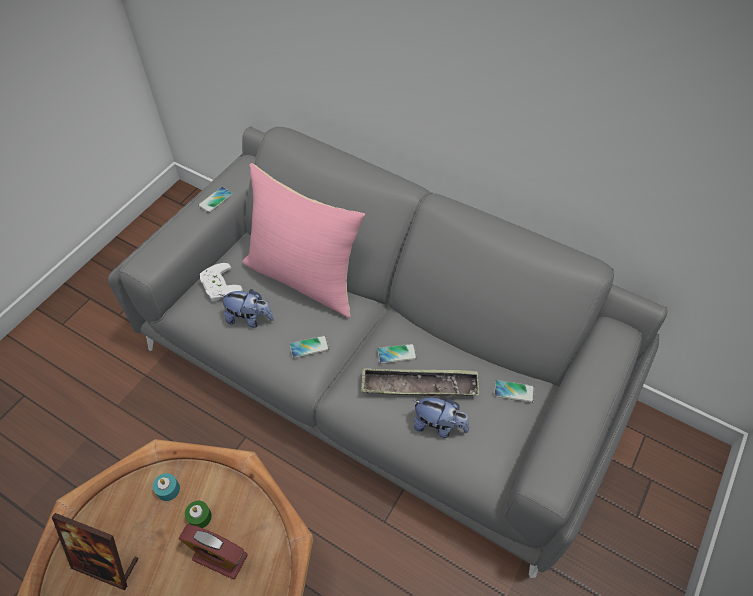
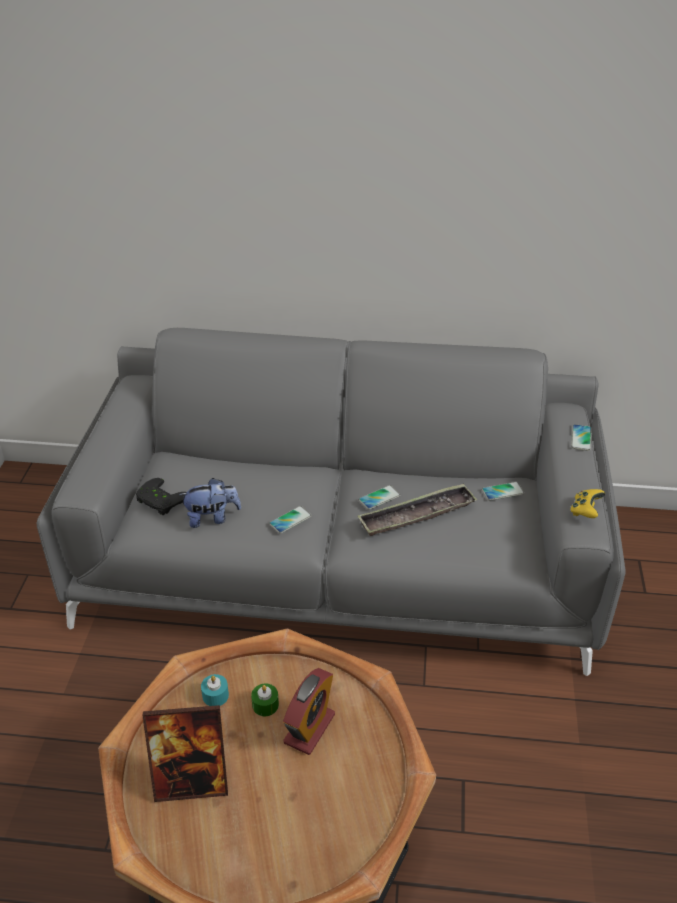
camera: 25 degrees left, 15 degrees down
(215, 200) = (121, 419): phone -> phone (581, 438)
(217, 285) = (159, 501): white game controller -> black game controller
(220, 557) = (309, 728): alarm clock -> alarm clock turned 60 degrees counterclockwise
(305, 277) = (247, 467): pink pillow -> none
(438, 426) = (454, 540): plush toy -> none
(563, 462) = (585, 511): none -> yellow game controller

